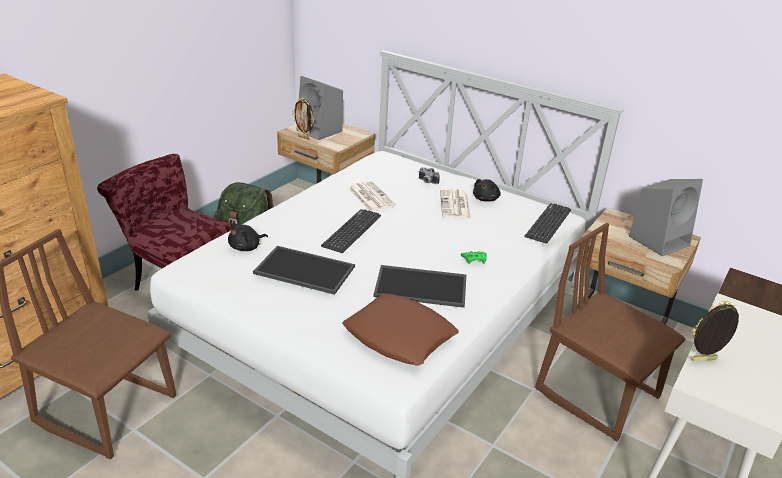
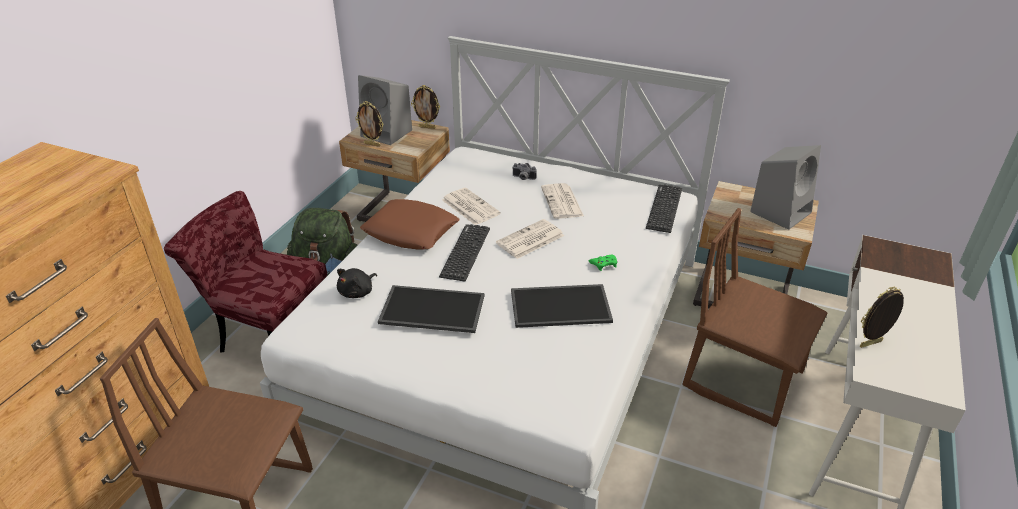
camera: 10 degrees left, 5 degrees up
(356, 131) = (427, 127): none -> picture frame
(399, 336) = (558, 368): brown pillow -> brown pillow (411, 231)
(413, 230) = (530, 240): none -> newspaper
(486, 199) = (591, 189): black plush toy -> none

